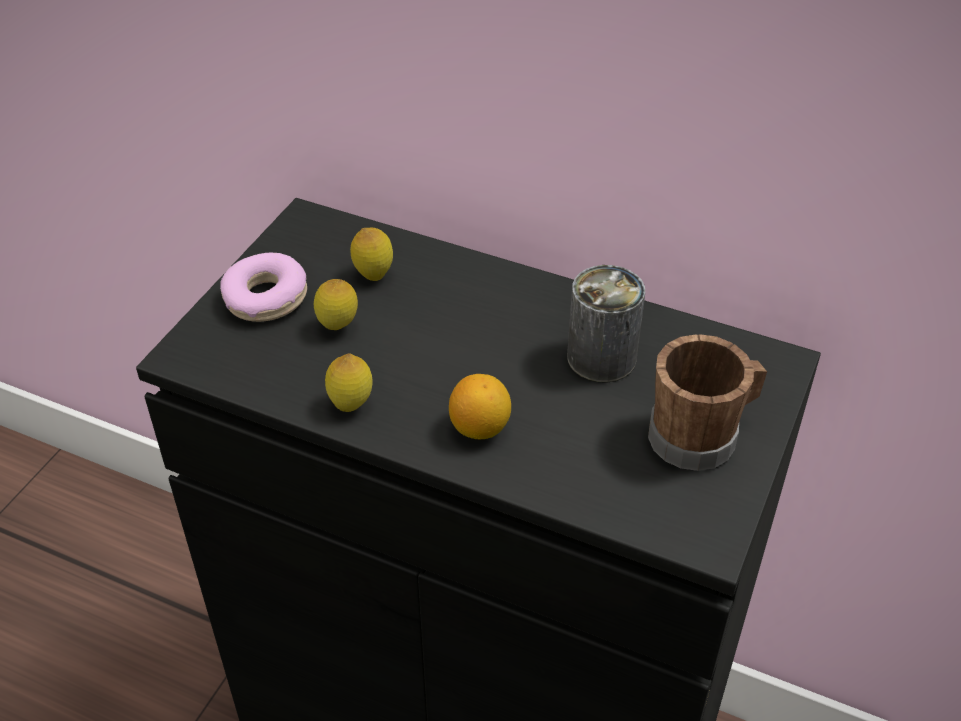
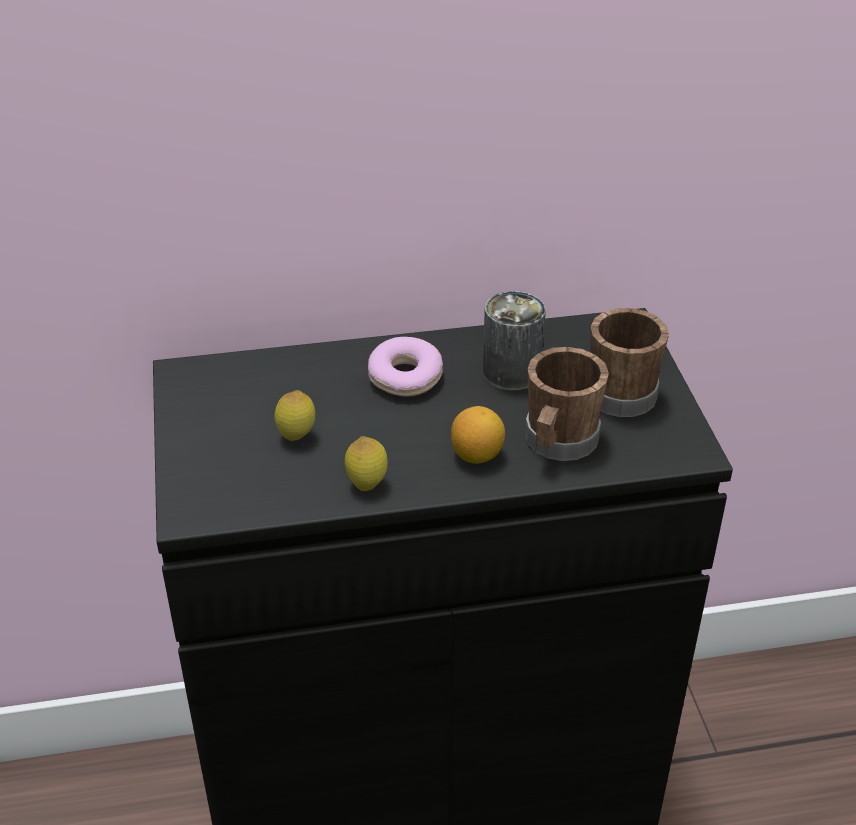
camera: 35 degrees left, 5 degrees down
(265, 298) = (213, 443): donut -> donut (405, 377)
(373, 275) = (284, 389): lemon -> none
(572, 457) = (558, 443): none -> brown mug

